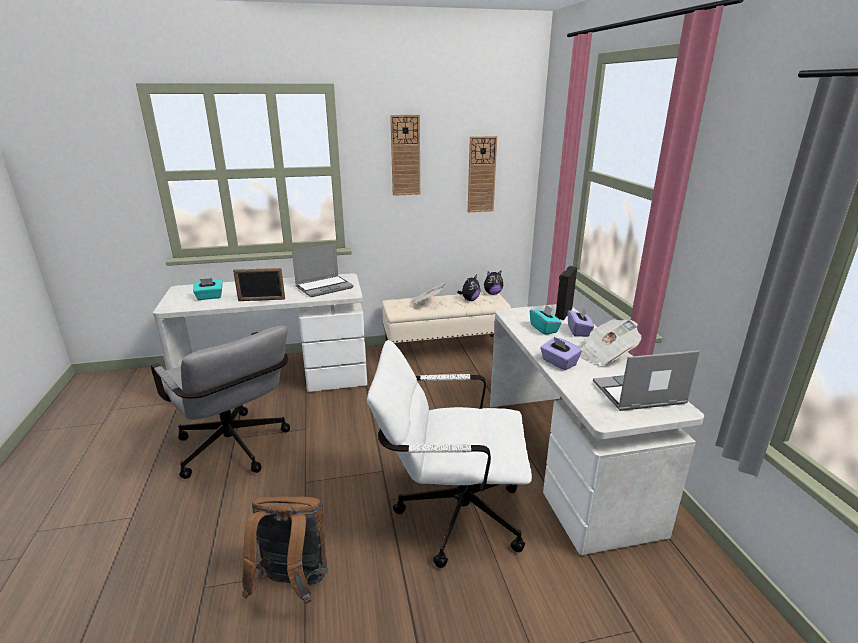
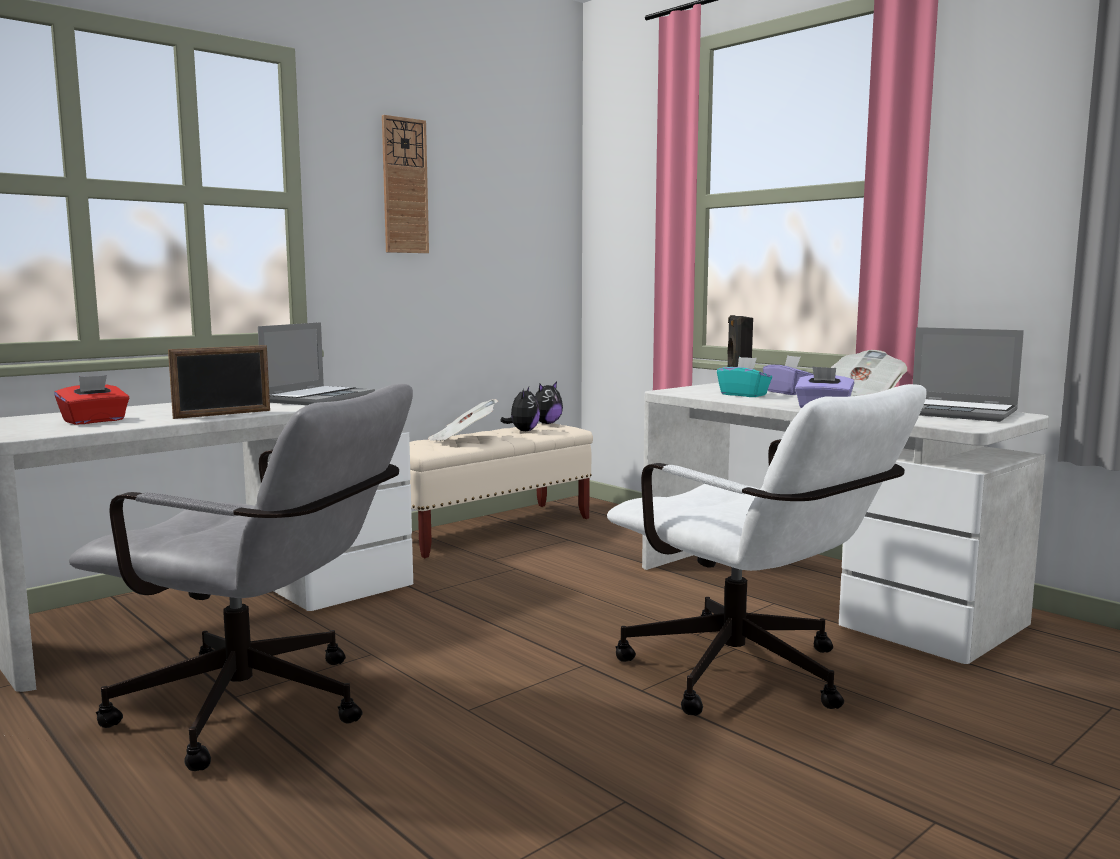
camera: 30 degrees left, 15 degrees down
(209, 297) = (94, 421): turquoise tissue box -> red tissue box
(293, 584) = (631, 823): brown backpack -> none
(449, 514) = (752, 678): white office chair -> white office chair turned 105 degrees counterclockwise
(481, 174) = (511, 228): wall clock -> none
(638, 394) = (957, 413): laptop -> laptop turned 105 degrees counterclockwise

